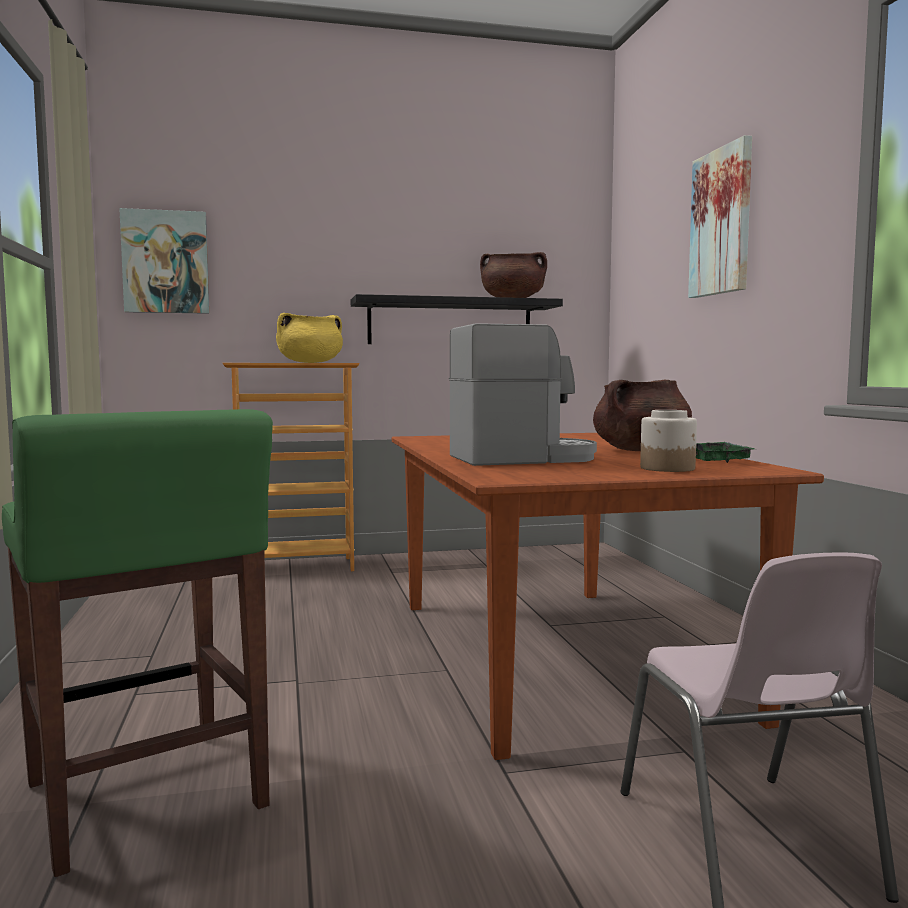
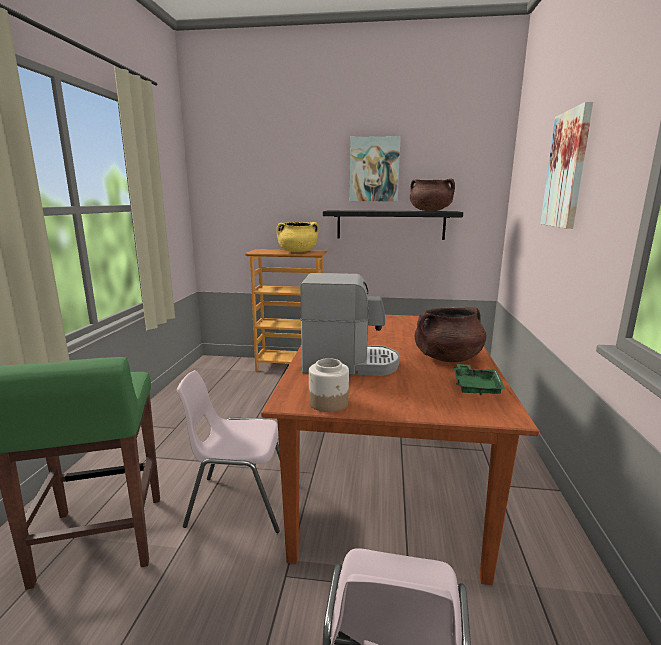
camera: 20 degrees right, 10 degrees up
(165, 262) = (223, 190): picture -> picture (374, 169)
(356, 716) = (238, 502): none -> pink chair
(668, 468) = (425, 399): jar -> jar (329, 403)

